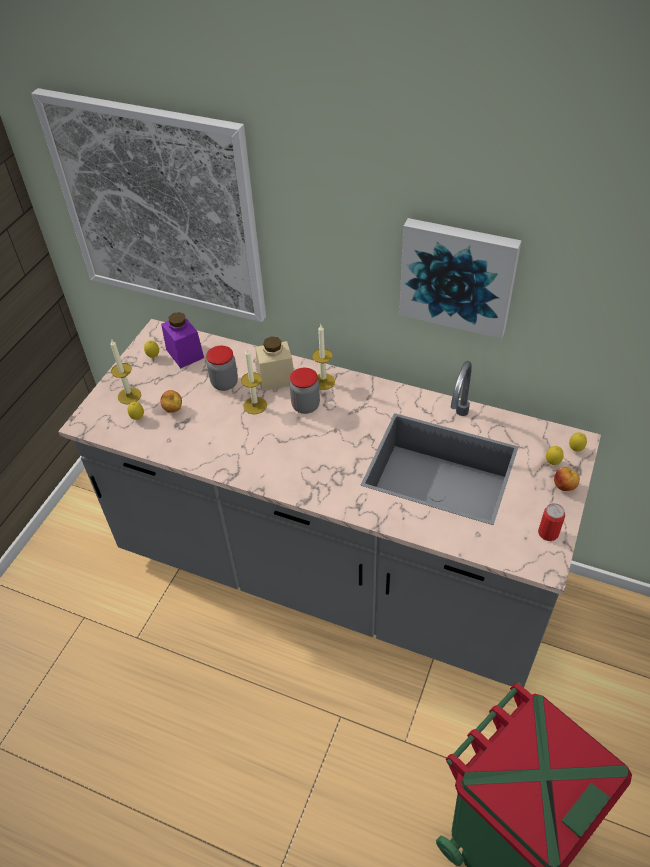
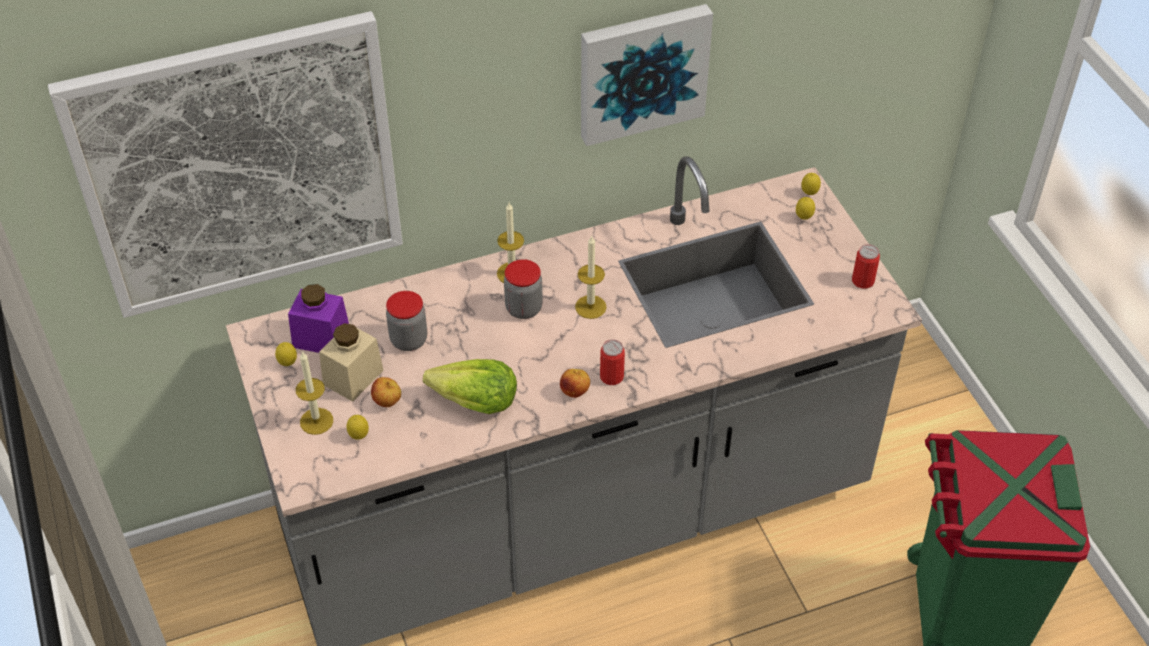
camera: 45 degrees left, 0 degrees up
(215, 441) = (475, 402): none -> lettuce
(255, 405) = (471, 341): candle -> candle (590, 307)
(276, 378) = (458, 300): beige jar -> beige jar (353, 377)
(307, 480) = (611, 376): none -> can
(564, 487) = (834, 233): apple -> apple (575, 392)

